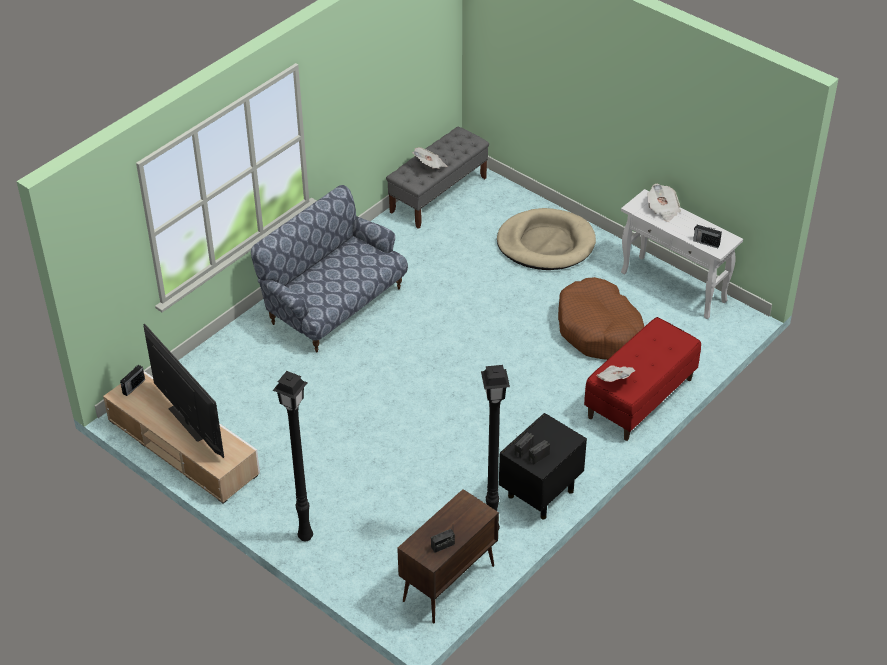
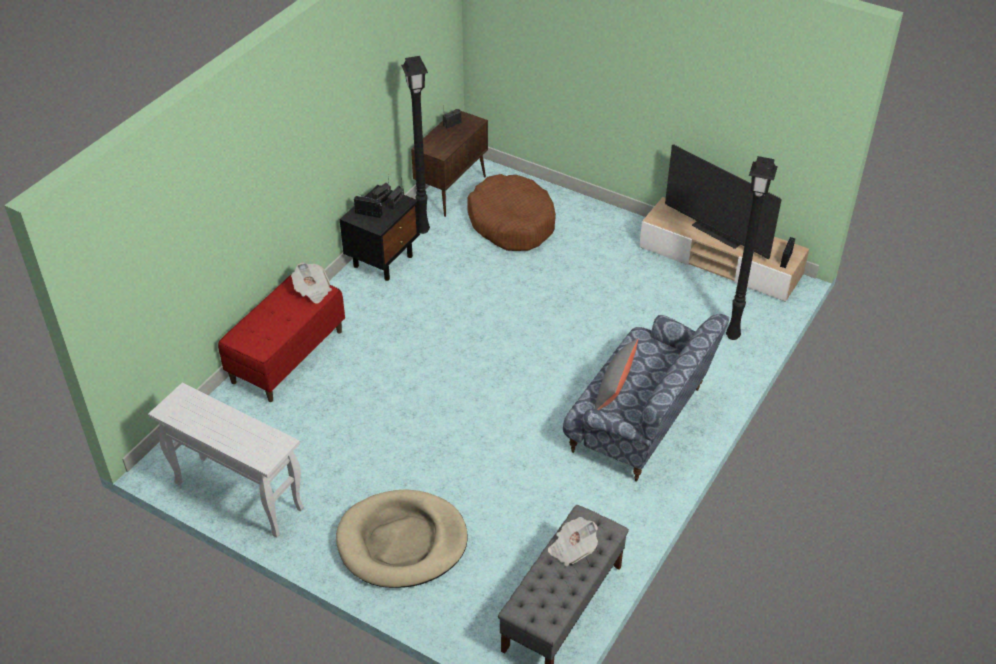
camera: 170 degrees right, 0 degrees up
(305, 535) = (579, 209): black floor lamp -> black floor lamp (733, 336)
(357, 271) = (614, 387): none -> grey pillow
(599, 330) = (330, 427): brown dog bed -> brown dog bed (511, 223)
(663, 210) = (244, 443): newspaper -> none
(705, 242) = (196, 402): radio -> radio (369, 214)

